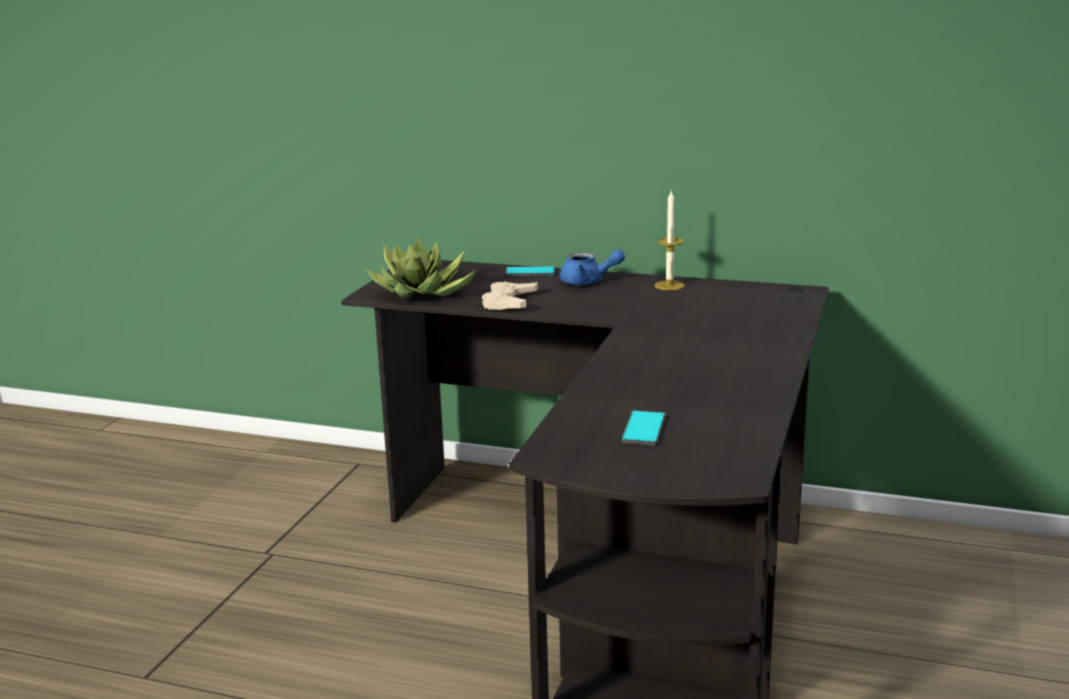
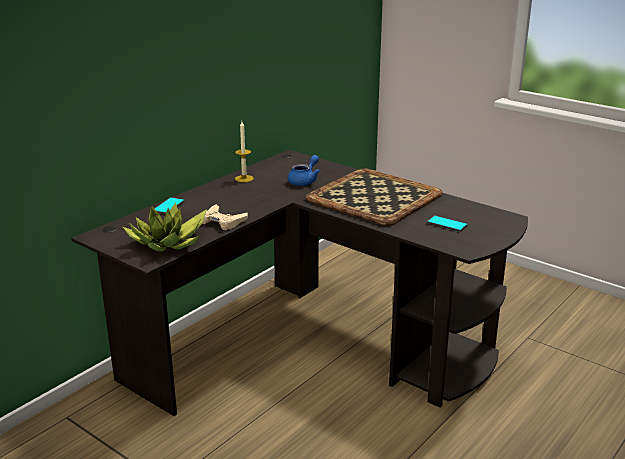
camera: 70 degrees left, 5 degrees up
(588, 282) = (211, 195): blue teapot -> blue teapot (304, 181)
(699, 364) = (373, 197): none -> tray

